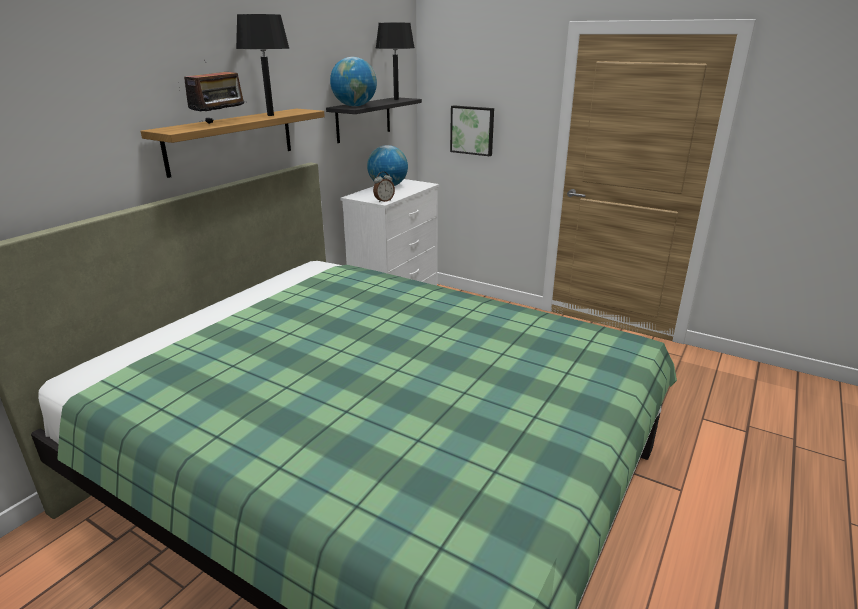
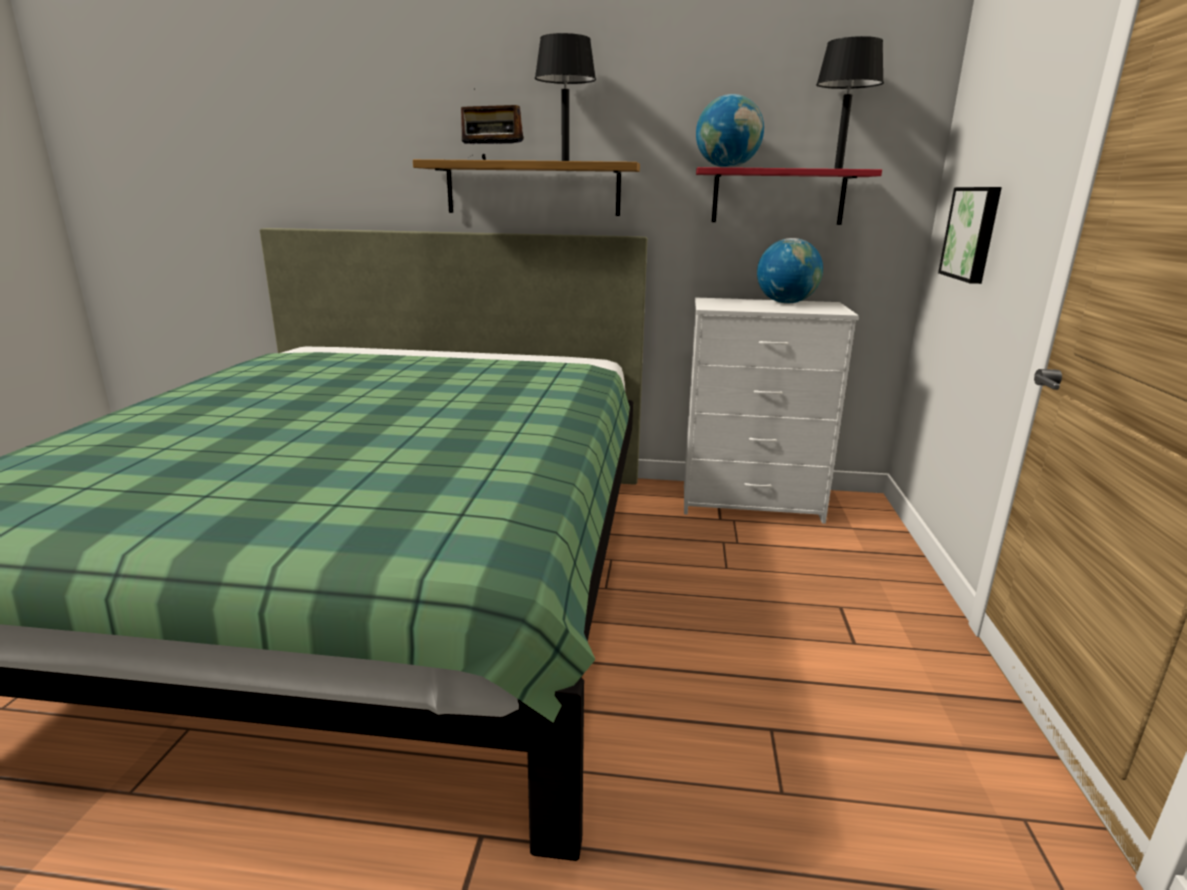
camera: 65 degrees right, 5 degrees down
(363, 119) = (778, 196): black shelf -> red shelf
(384, 201) = (713, 307): alarm clock -> none

